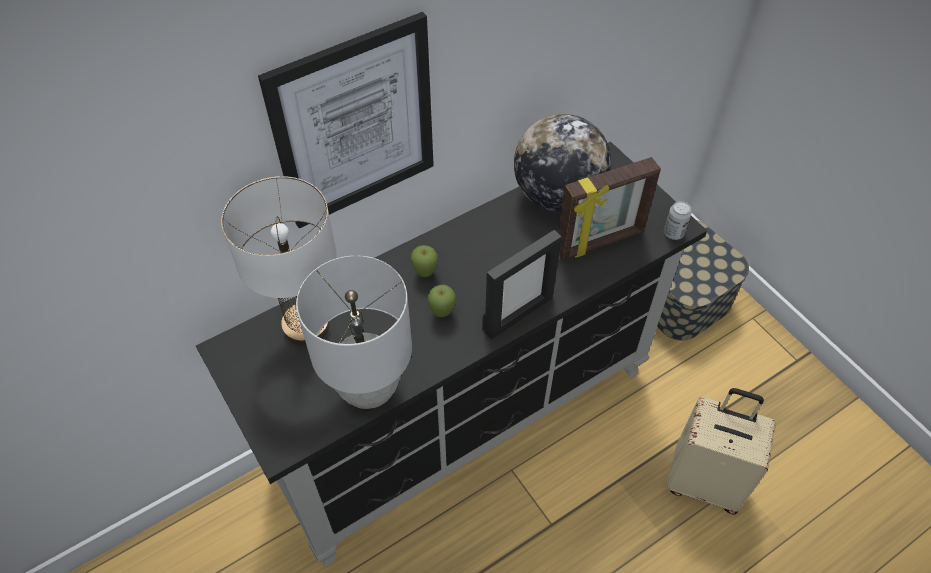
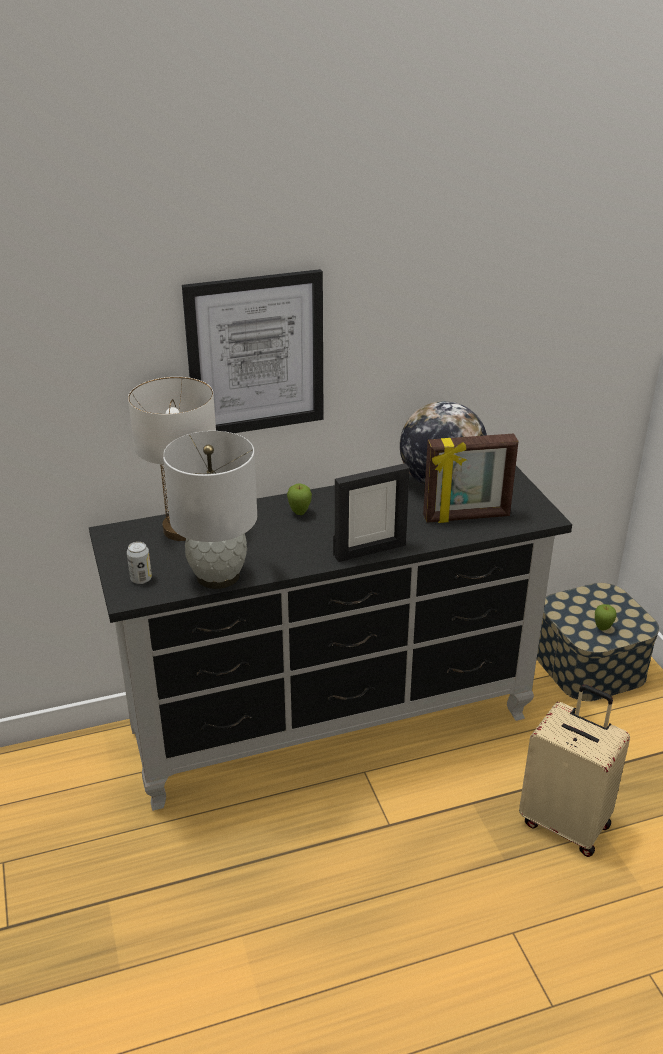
camera: 15 degrees right, 20 degrees down
(442, 313) = (303, 539): apple -> apple (602, 628)
(673, 233) = (538, 521): can -> can (141, 579)

